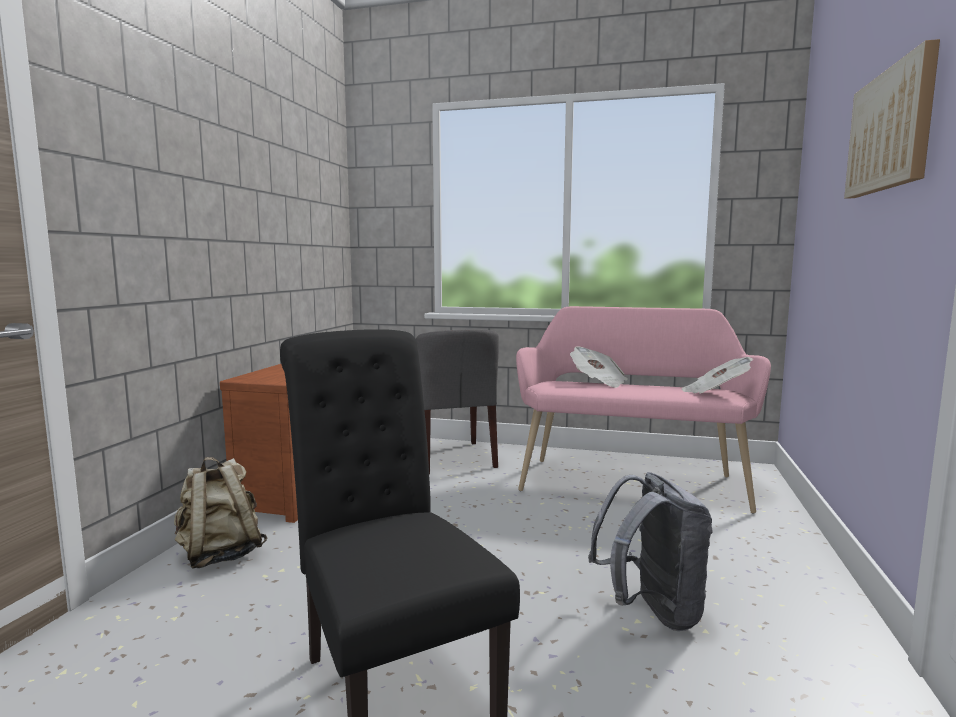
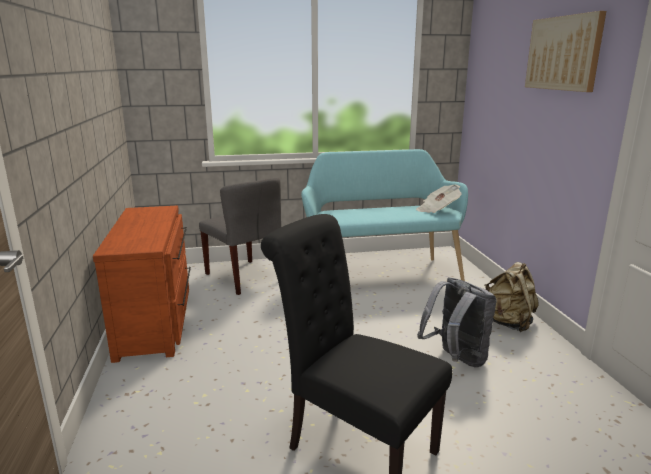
camera: 25 degrees left, 10 degrees up
(220, 555) = (141, 397): beige backpack -> beige backpack (507, 323)
(598, 382) = (359, 209): newspaper -> none
(631, 480) = (380, 273): pink bench -> turquoise bench

